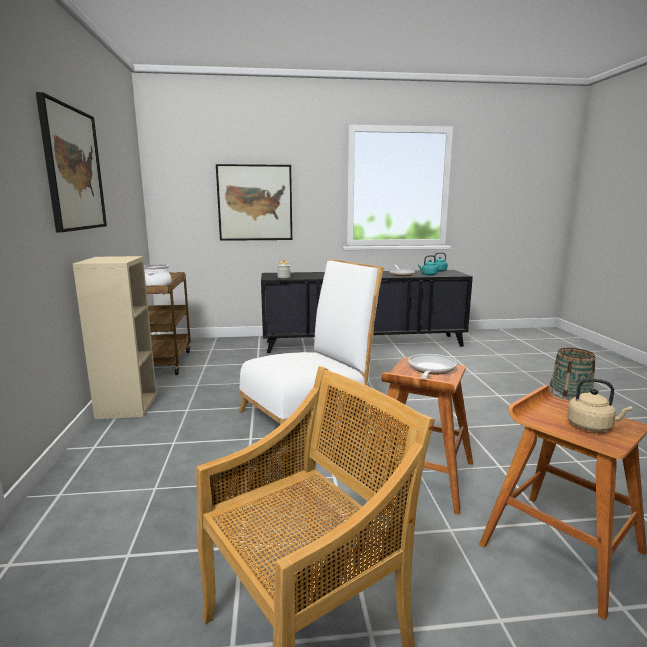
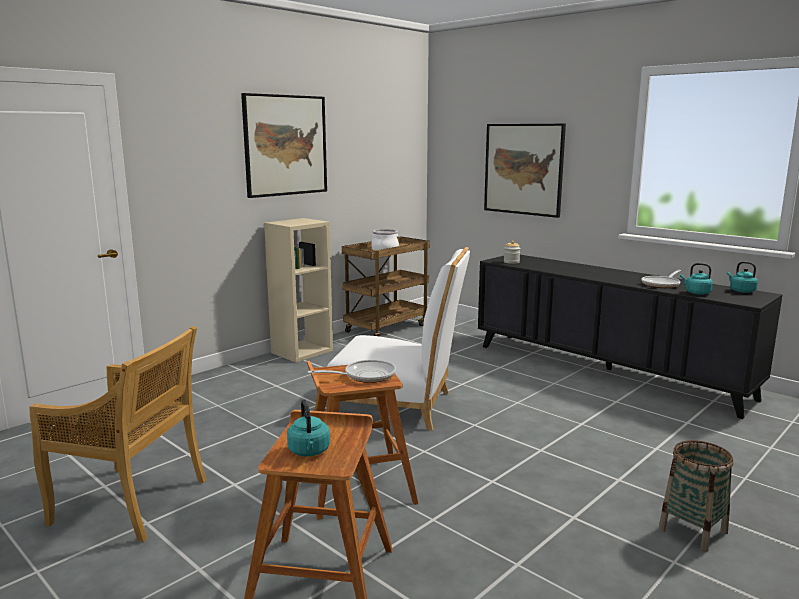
camera: 50 degrees right, 0 degrees up
(592, 426) = (309, 452): beige kettle -> turquoise kettle

